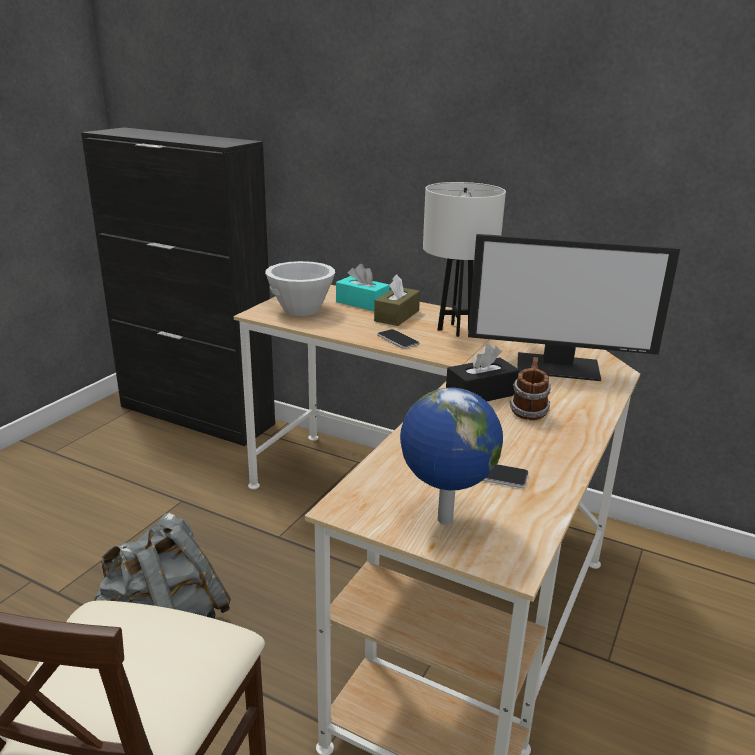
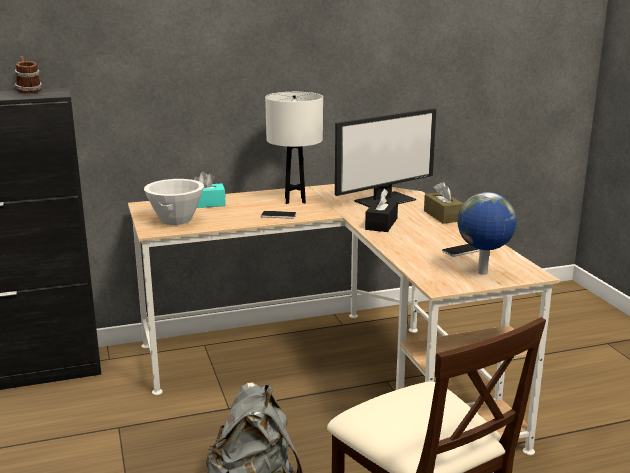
camera: 45 degrees left, 5 degrees down
(397, 316) = (244, 204): brown tissue box -> brown tissue box (442, 216)
(528, 411) = (417, 223): mug -> mug (28, 91)

